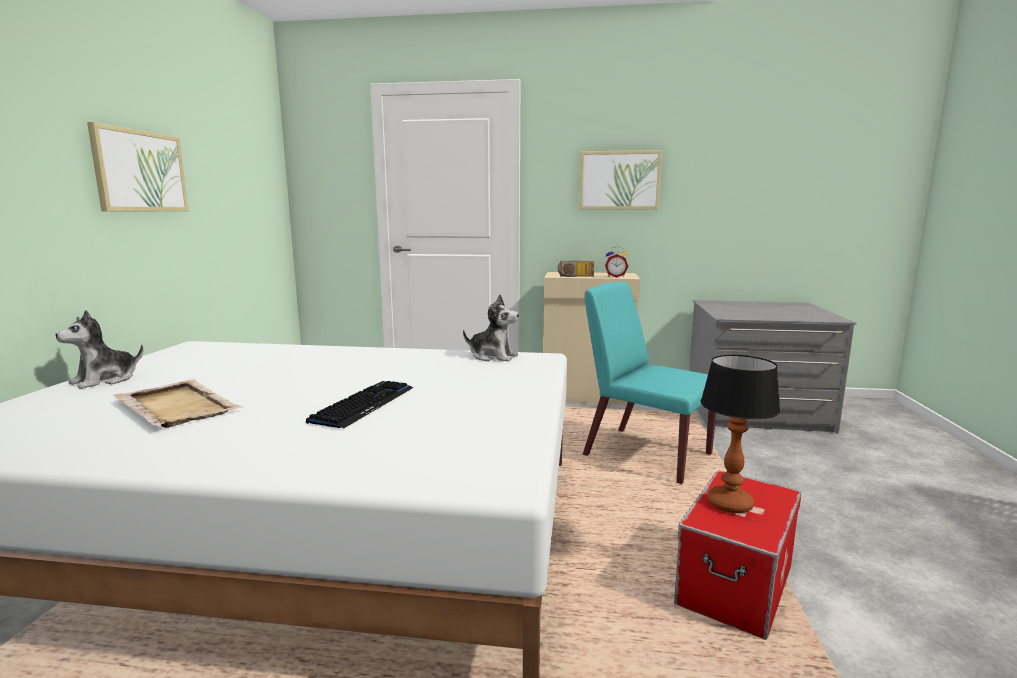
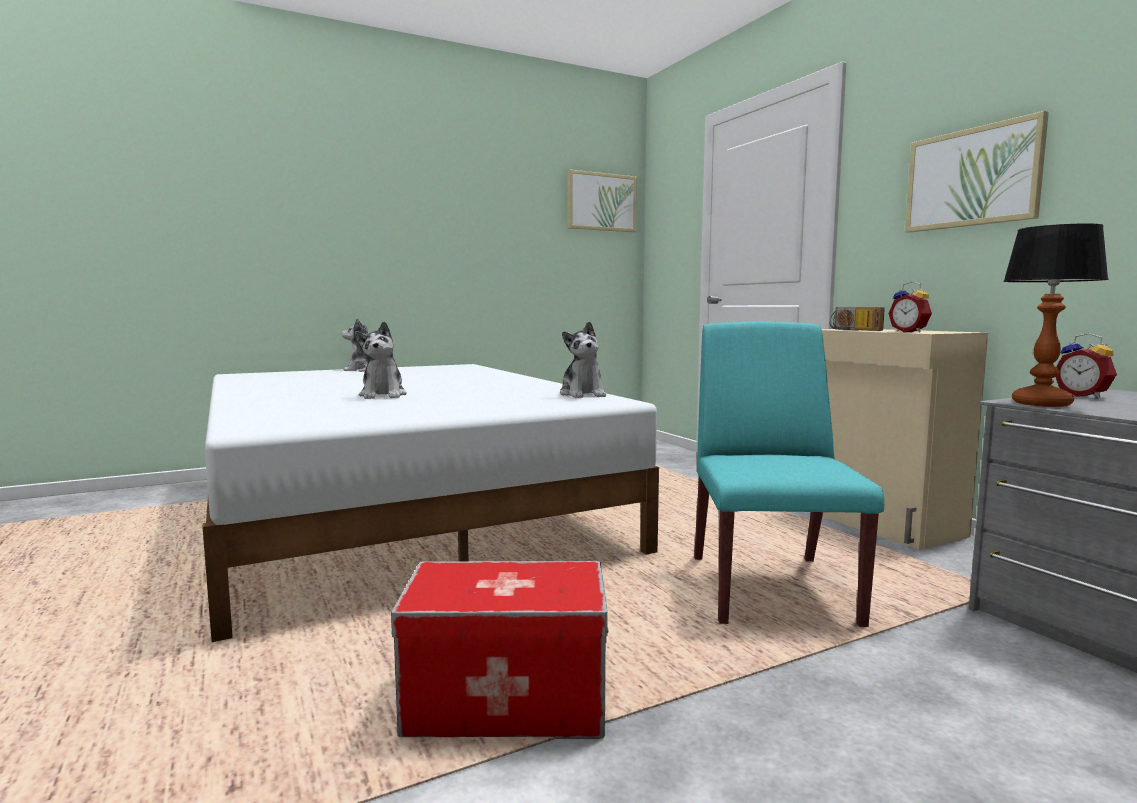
camera: 55 degrees right, 5 degrees down
(140, 171) = (456, 225): picture -> picture (601, 202)
(177, 406) = (333, 381): beige tray -> none
(364, 405) = (383, 395): keyboard -> plush toy
(716, 307) = (1084, 395): none -> alarm clock
(730, 504) = (500, 576): table lamp -> table lamp (1040, 404)

